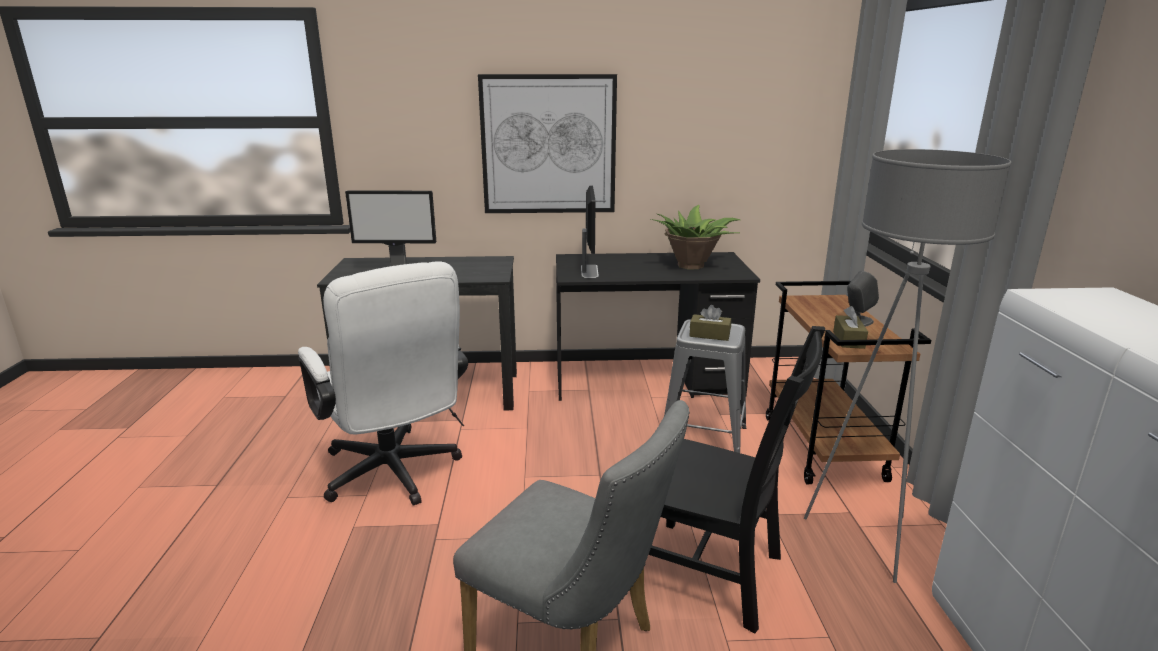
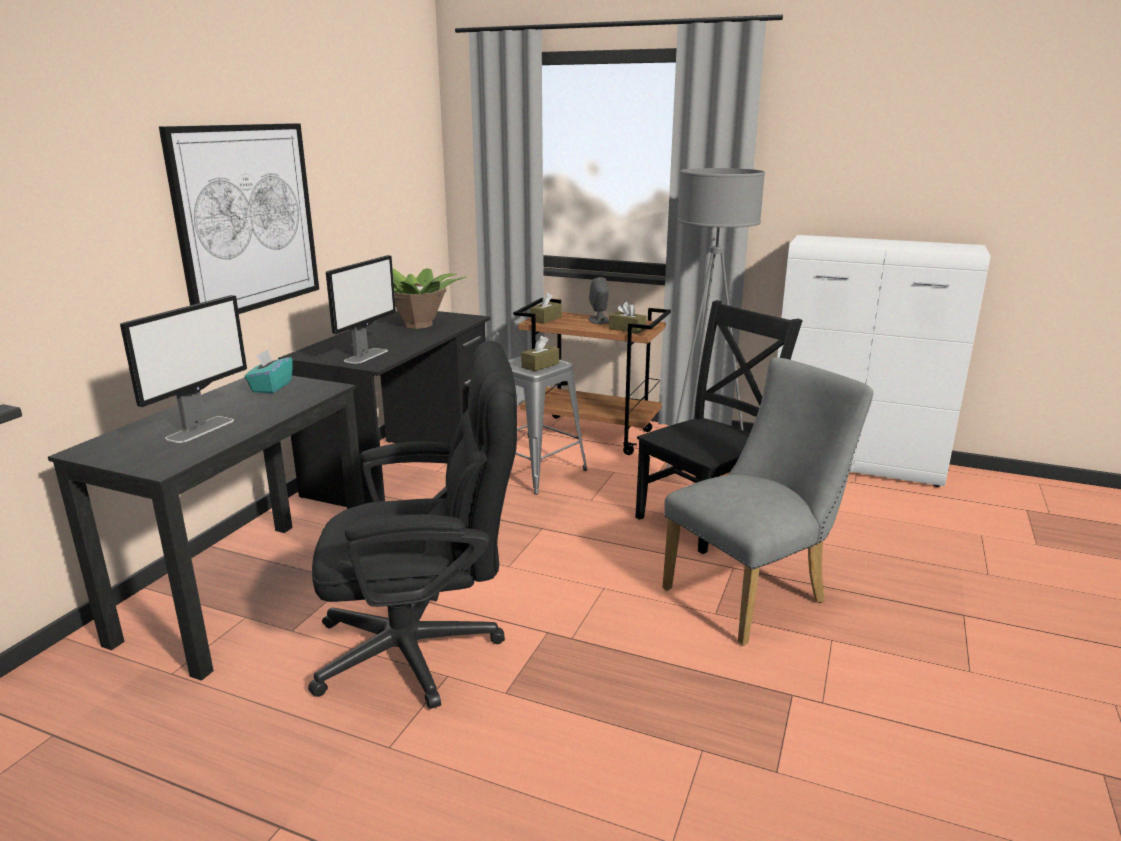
camera: 65 degrees left, 0 degrees up
(394, 475) = (425, 649): white office chair -> black office chair
(483, 265) = (271, 387): none -> turquoise tissue box
(589, 271) = (366, 355): monitor -> monitor turned 90 degrees clockwise
(814, 301) = (546, 319): none -> brown tissue box

